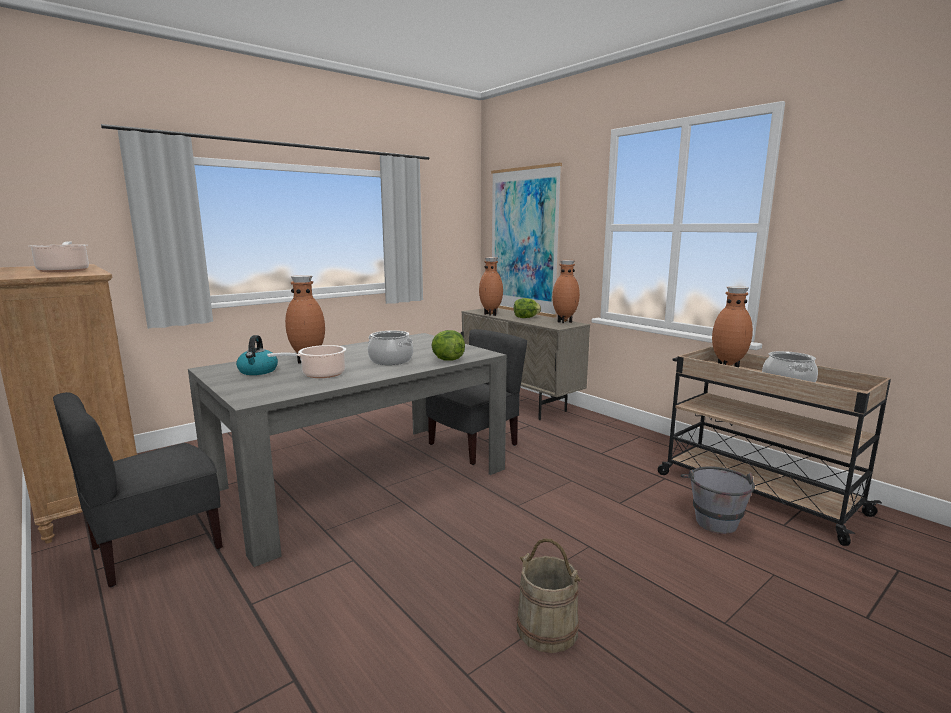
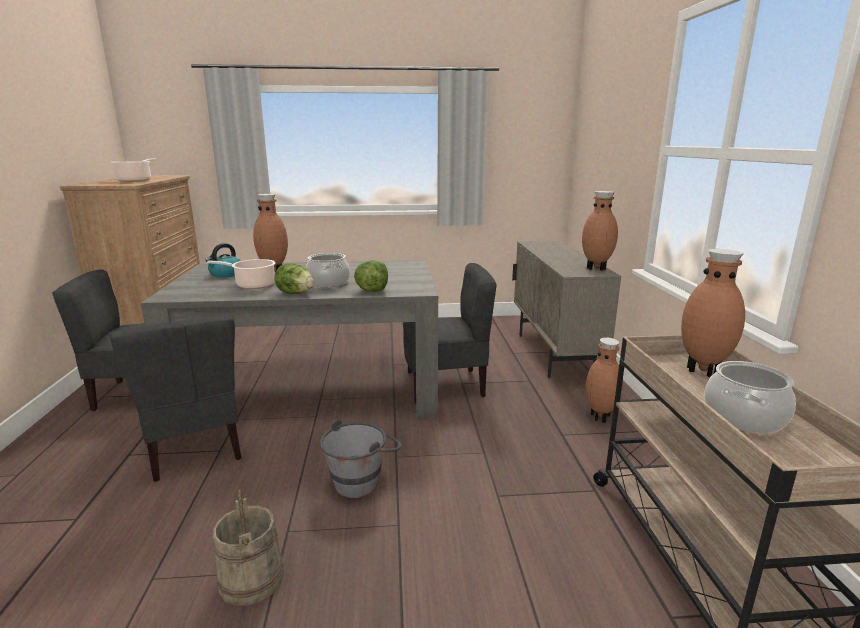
camera: 35 degrees right, 5 degrees up
(323, 568) = (195, 448): none -> grey chair
(491, 314) = (536, 249): brown vase -> brown vase (601, 417)
(524, 241) = (598, 165): picture -> none
(526, 318) = (563, 257): lettuce -> lettuce (295, 293)
(713, 518) = (580, 562): grey bucket -> grey bucket (363, 480)

